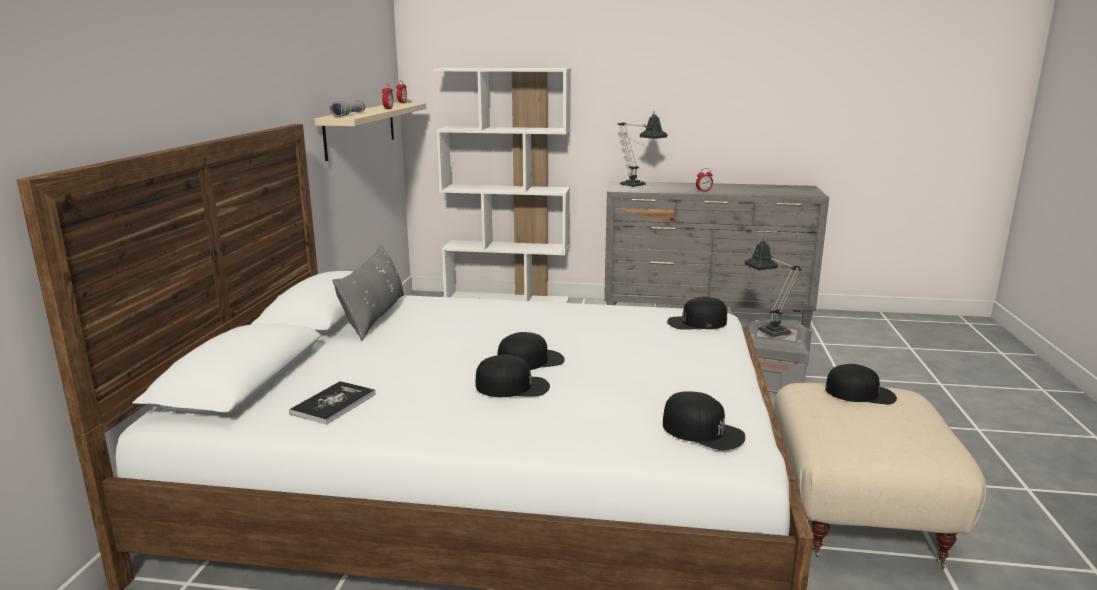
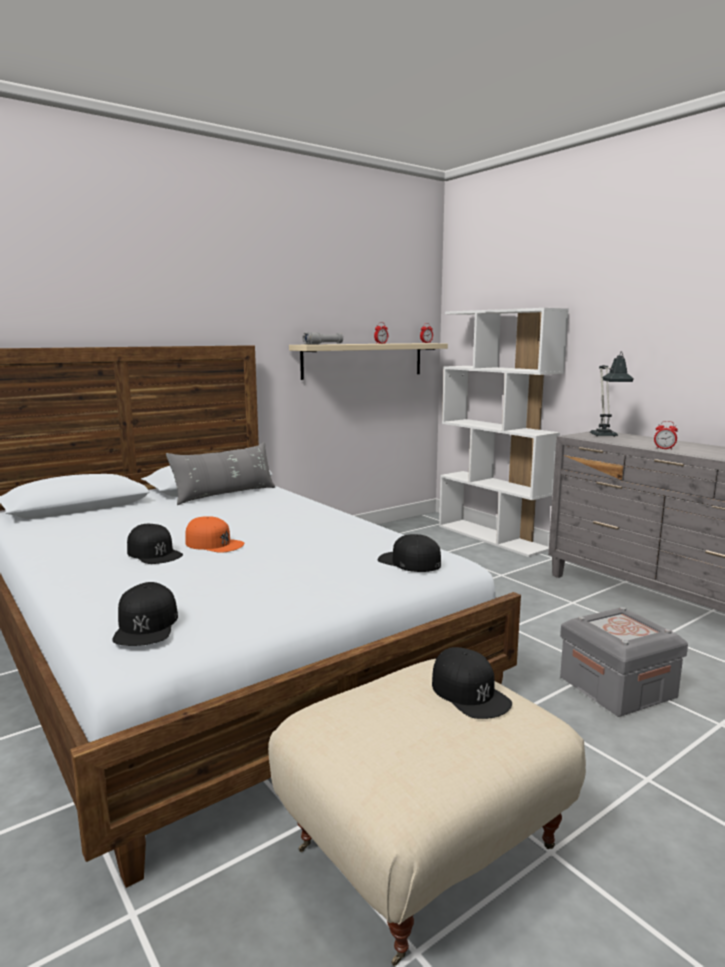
camera: 45 degrees right, 5 degrees down
(333, 404) = (66, 530): book -> none
(531, 360) = (214, 544): black cap -> orange cap
(769, 330) = (617, 621): table lamp -> none

